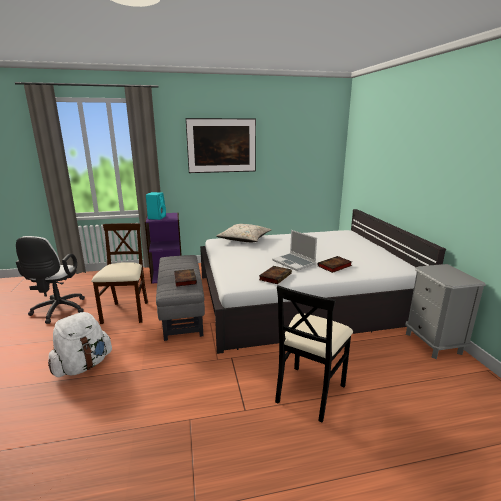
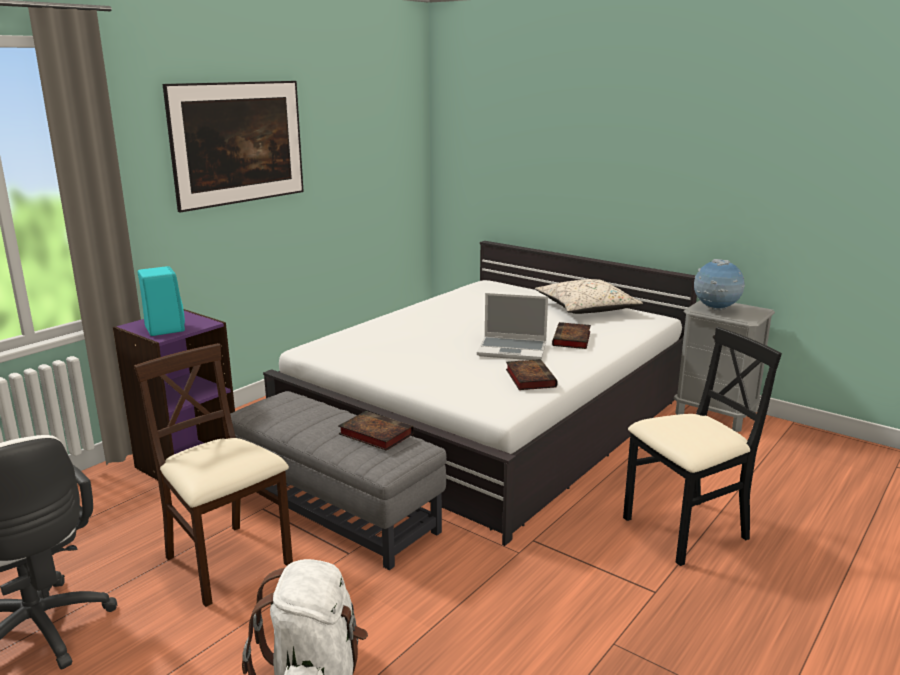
camera: 40 degrees left, 0 degrees up
(244, 239) = (359, 335): beige pillow -> beige pillow (587, 309)
(309, 391) = (685, 530): black chair -> black chair turned 105 degrees counterclockwise
(437, 272) = (715, 310): none -> globe

